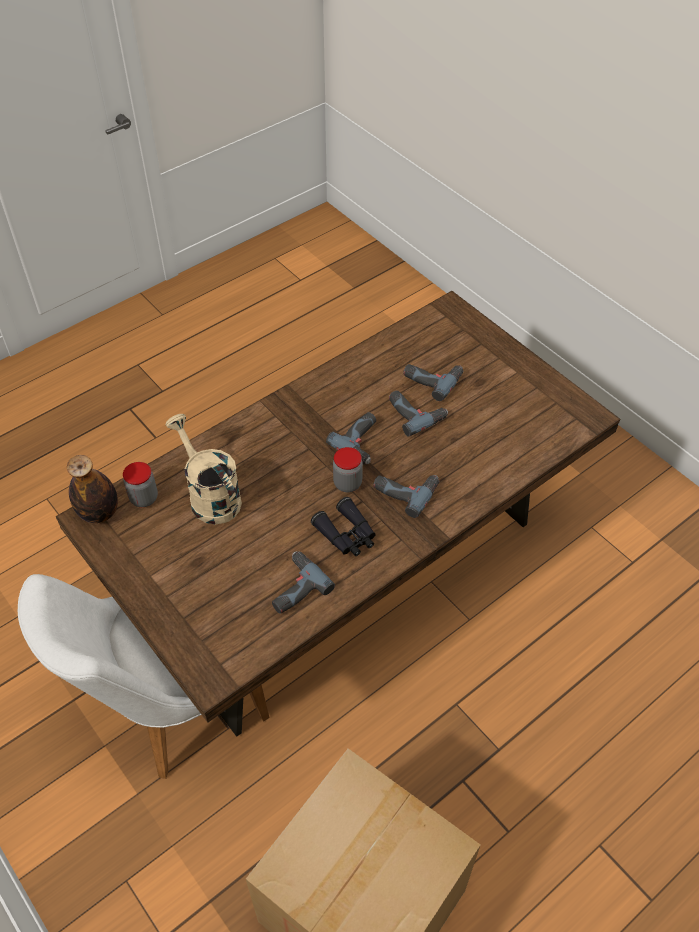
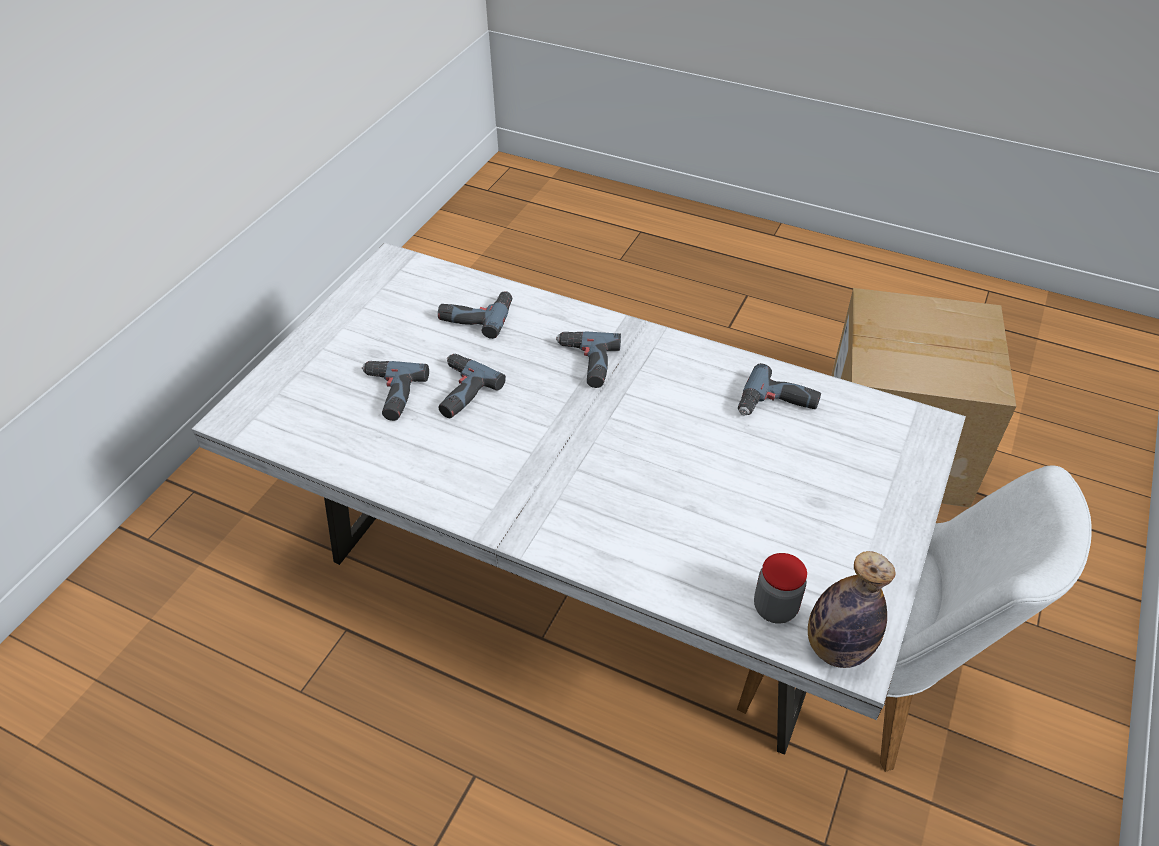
camera: 115 degrees left, 5 degrees down
(210, 495) = (718, 536): beige watering can -> none
(347, 483) = (608, 413): jar -> none
(347, 535) = (679, 389): black binoculars -> none
(348, 579) = (583, 582): brown dining table -> white dining table
(362, 442) = (535, 423): power drill -> power drill (476, 315)

